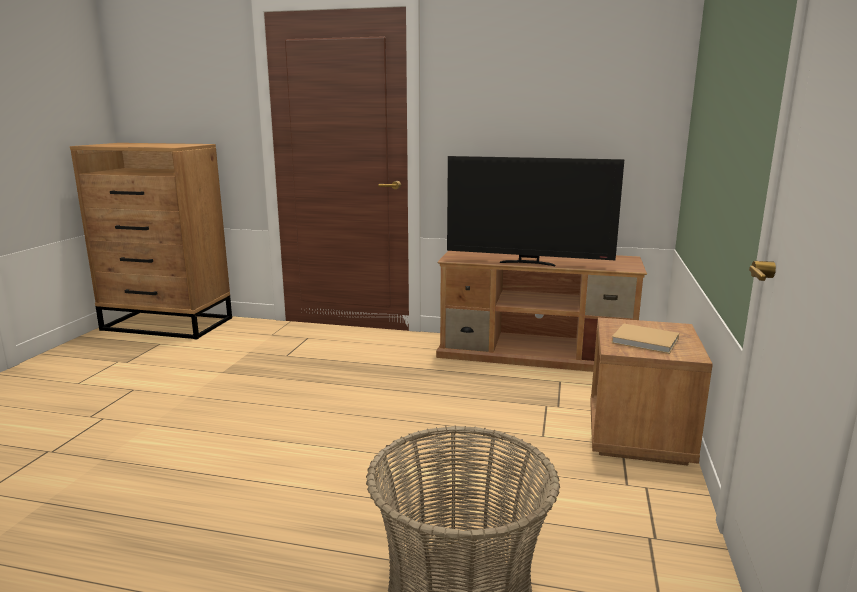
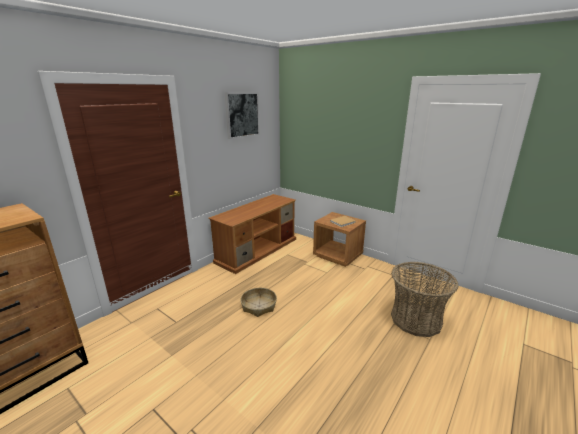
camera: 65 degrees left, 5 degrees up
(362, 397) = (259, 306): none -> basket
(528, 263) = (260, 211): television -> none
(564, 62) = (242, 114): none -> picture

